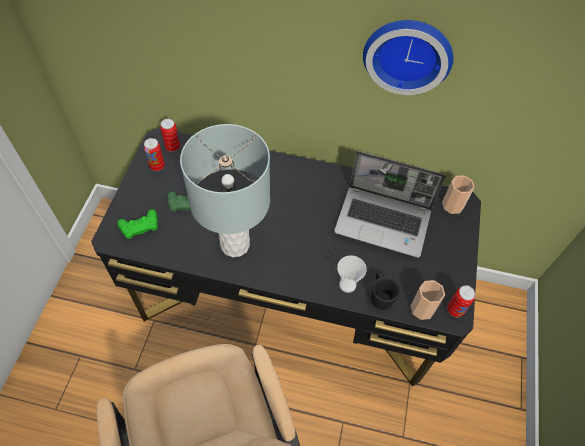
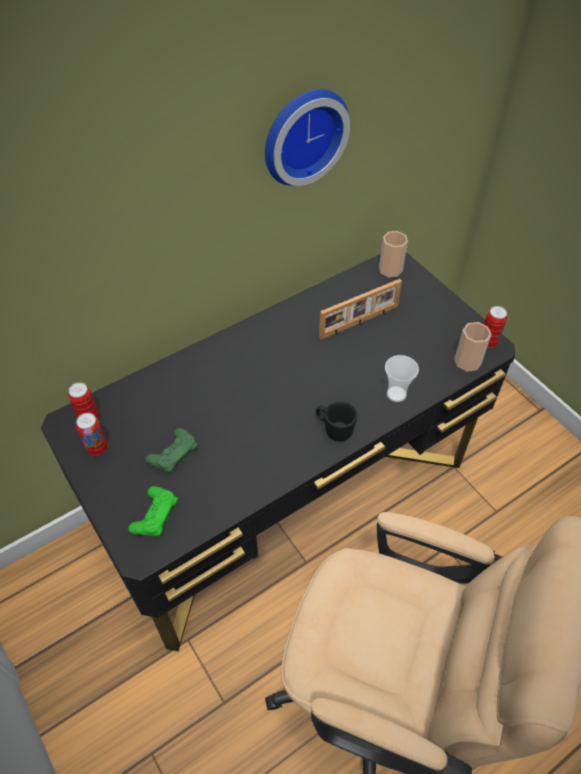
camera: 45 degrees left, 5 degrees down
(235, 245) = (267, 447): grey table lamp -> none
(380, 296) = (429, 380): black mug -> black mug (334, 429)
(384, 221) = (359, 323): laptop -> picture frame

